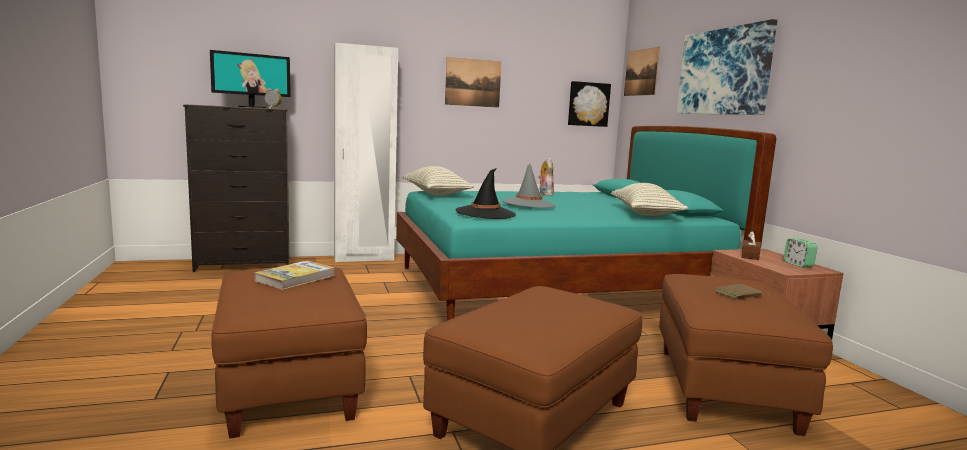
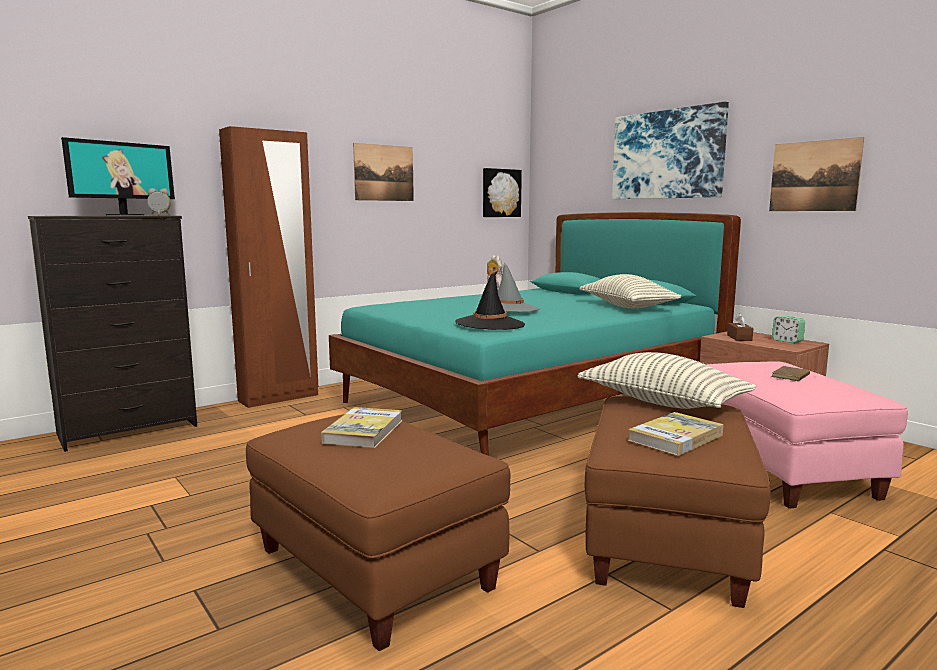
camera: 20 degrees left, 0 degrees up
(364, 258) = (279, 398): white wardrobe -> brown wardrobe
(436, 194) = (387, 308): pillow -> pillow (662, 403)
(519, 323) = (675, 438): none -> book
(641, 72) = (557, 156): picture -> picture (814, 176)
(725, 388) = (782, 470): brown ottoman -> pink ottoman

